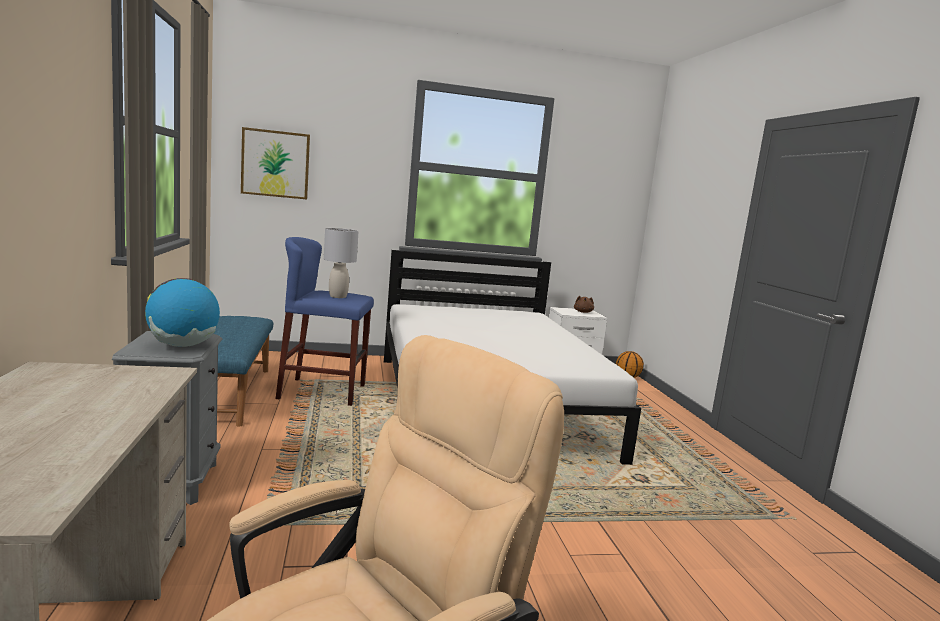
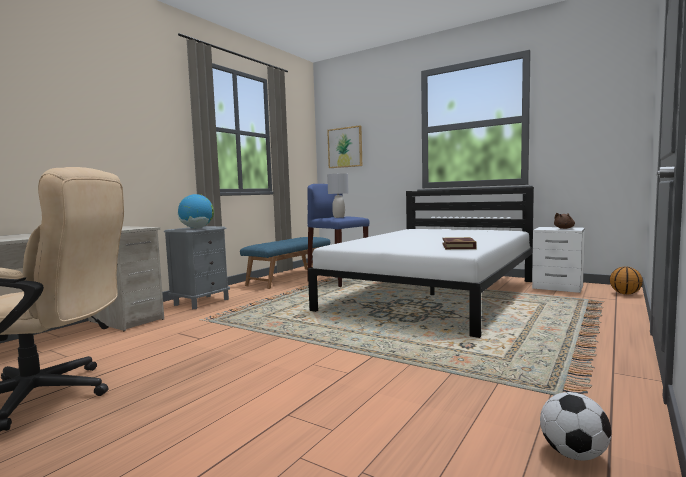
camera: 45 degrees right, 5 degrees down
(576, 356) = (458, 246): none -> book
(864, 573) = (573, 454): none -> football

